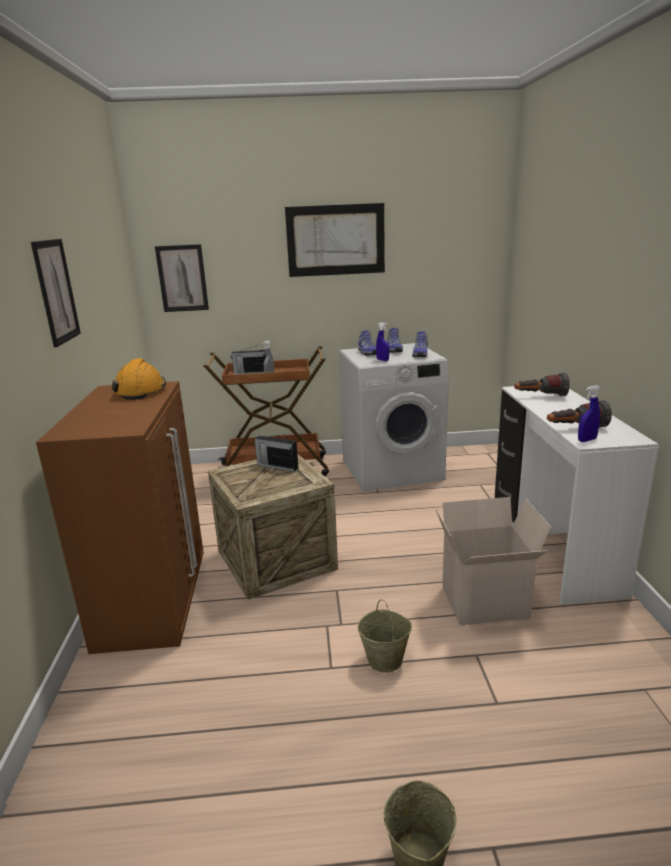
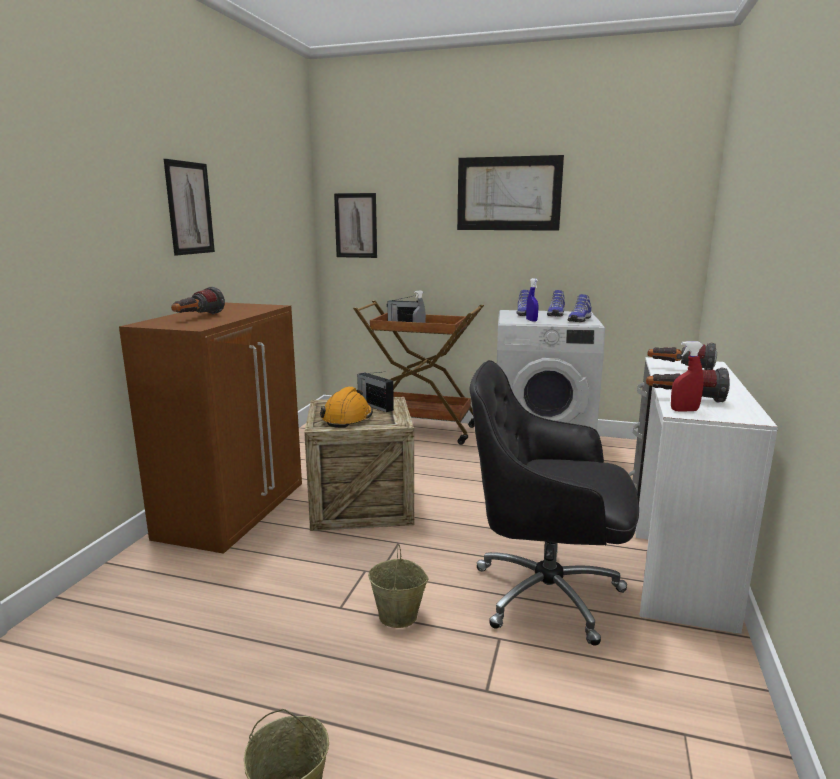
camera: 20 degrees right, 5 degrees down
(107, 415) = (197, 318): none -> flashlight
(141, 390) = (249, 307): orange hard hat -> orange hard hat (347, 418)
(484, 604) = (546, 593): cardboard box -> black office chair
(587, 440) = (684, 410): blue spray bottle -> red spray bottle

